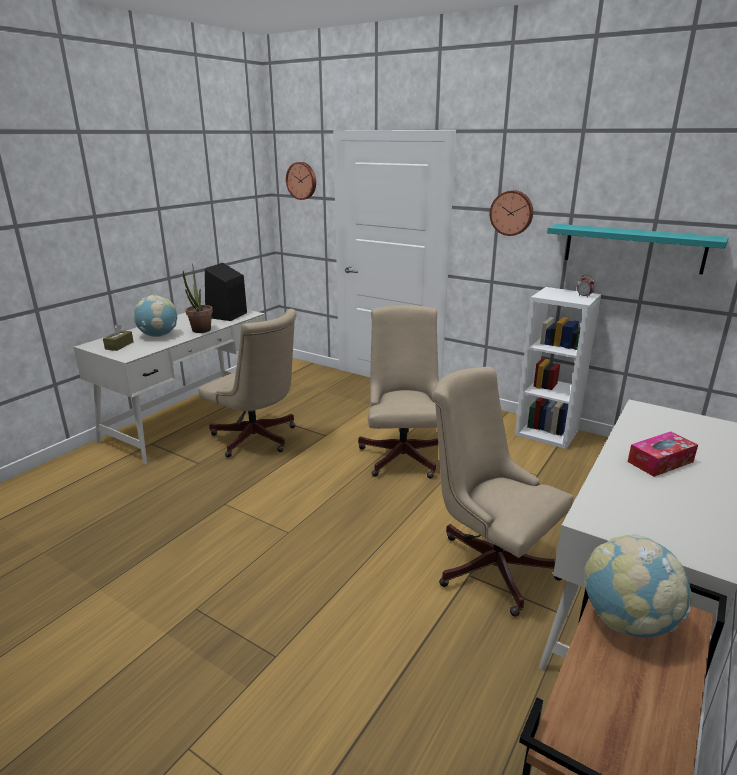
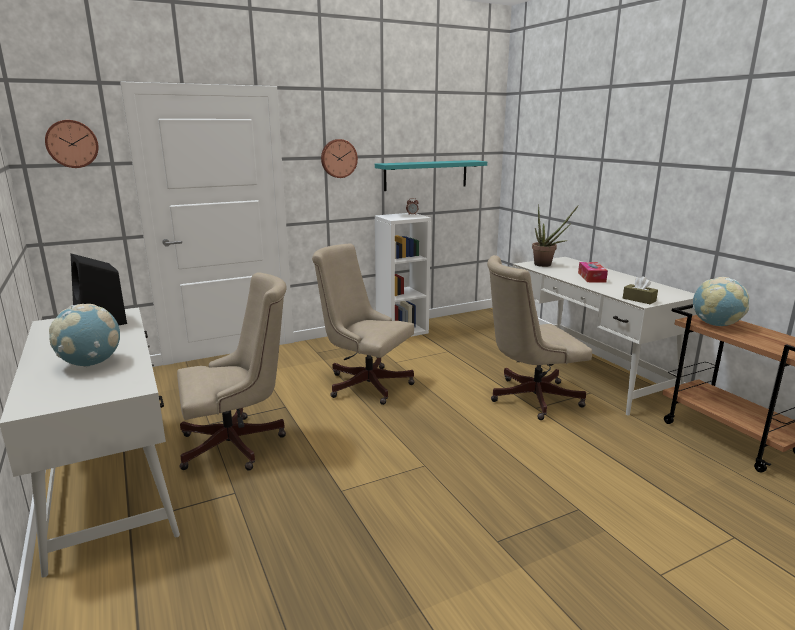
camera: 60 degrees left, 5 degrees down
(119, 345) = (76, 390): brown tissue box -> brown tissue box (639, 299)
(200, 331) = (130, 341): potted plant -> potted plant (546, 265)

